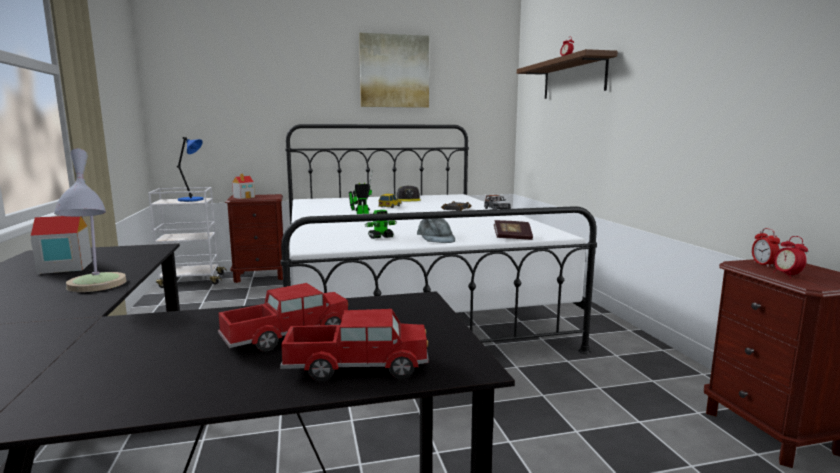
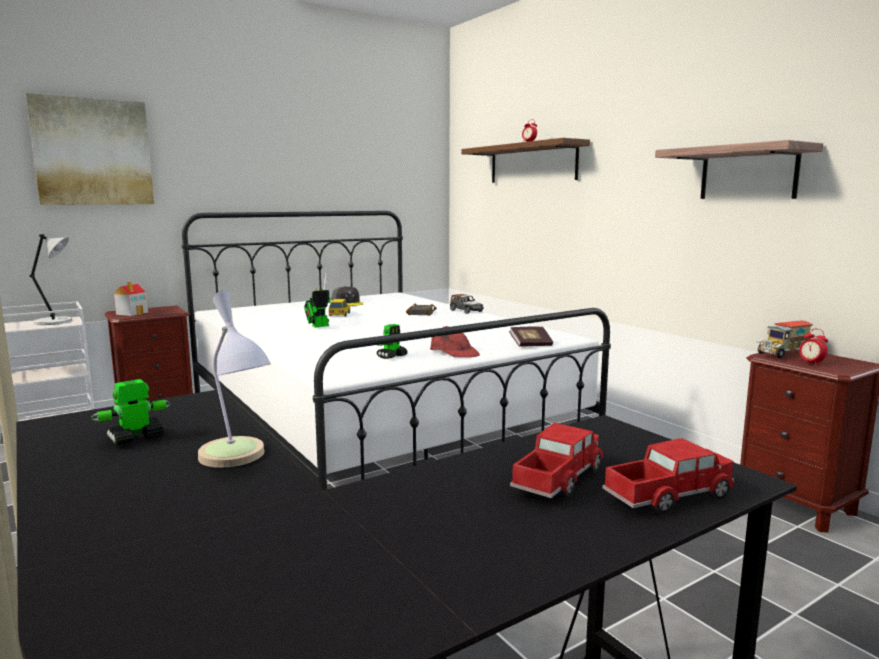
camera: 20 degrees left, 0 degrees up
(64, 267) = (135, 438): toy house -> toy robot
(192, 200) = (55, 321): blue table lamp -> grey table lamp
(394, 71) = (314, 146): picture -> picture (93, 152)
(435, 238) = (453, 352): grey cap -> red cap
(754, 69) = (748, 173): none -> shelf
(763, 264) = (782, 355): alarm clock -> toy truck

